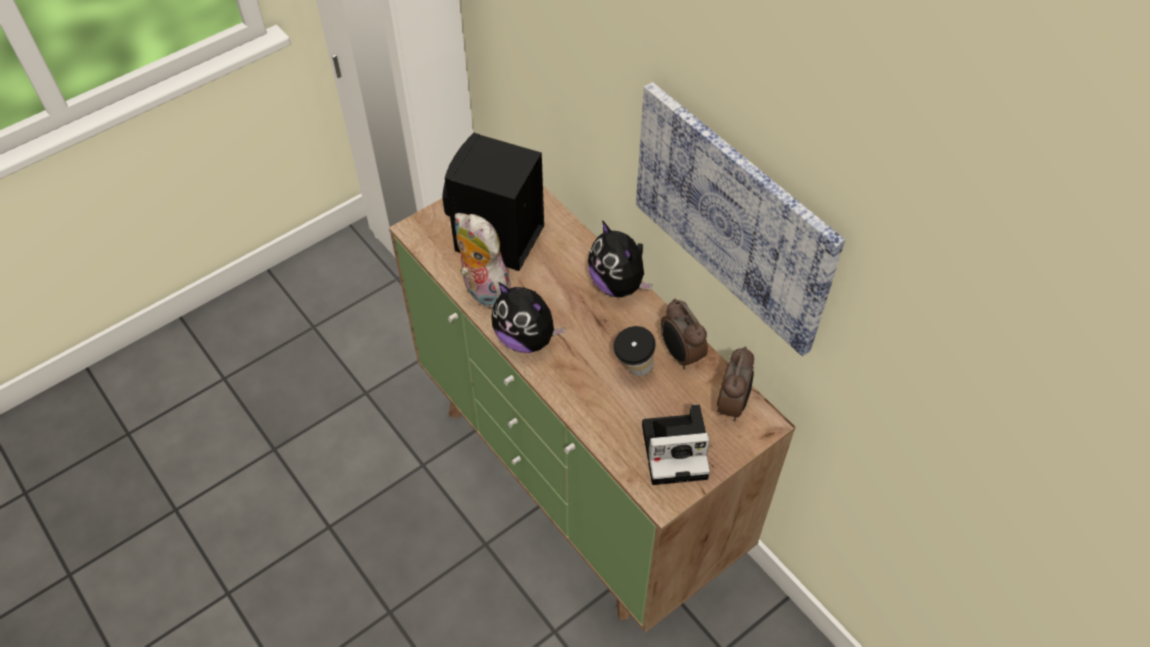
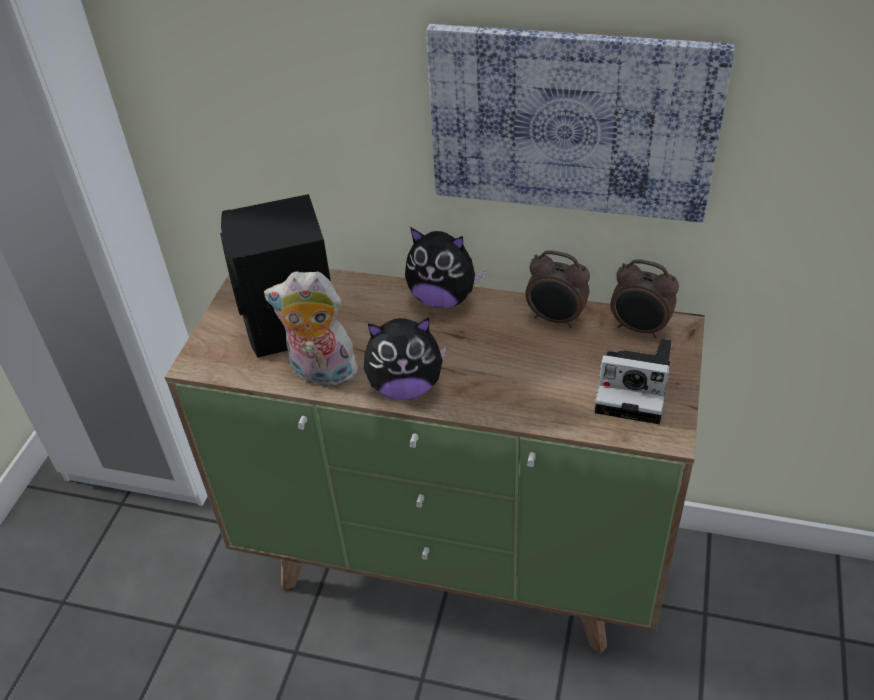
camera: 35 degrees left, 10 degrees down
(633, 370) = (530, 354): cup -> none
(677, 449) = (636, 389): camera -> camera turned 60 degrees clockwise
(732, 404) = (639, 329): alarm clock -> alarm clock turned 135 degrees clockwise

